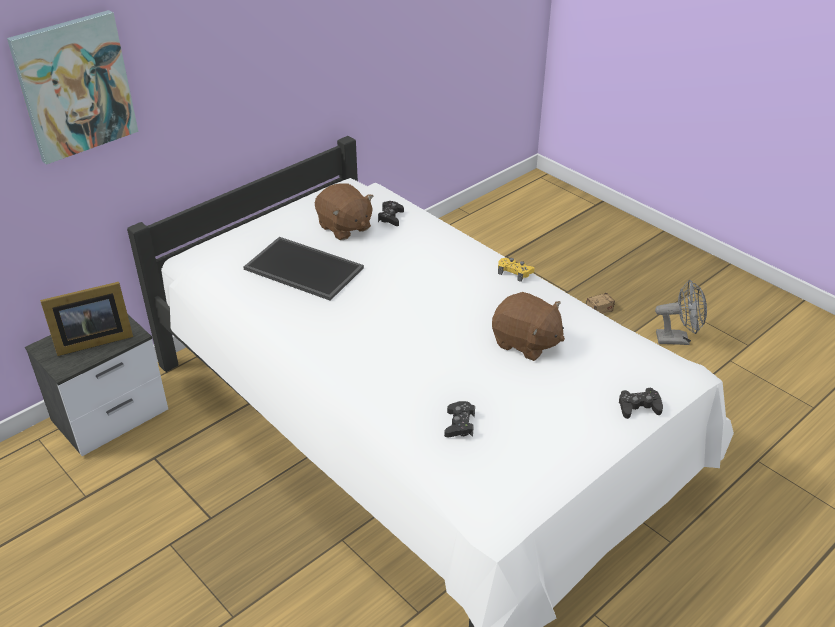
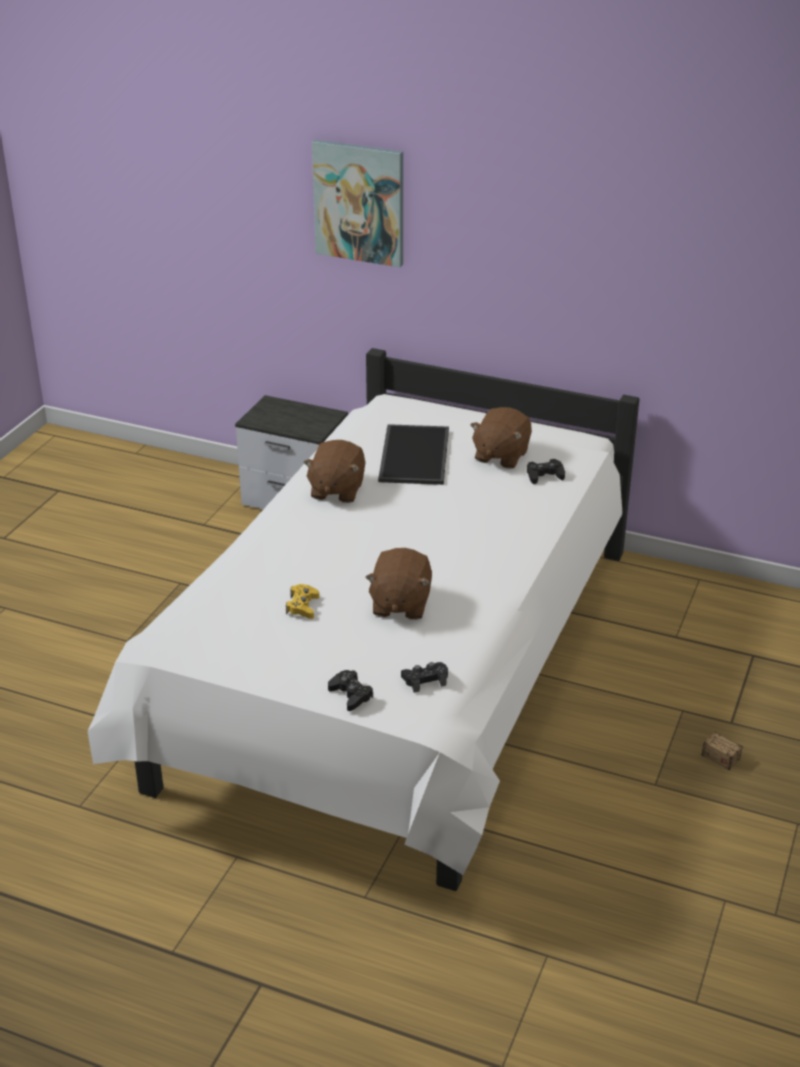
camera: 65 degrees right, 5 degrees down
(91, 340) = (293, 418): picture frame -> none
(322, 328) = (336, 490): none -> brown plush toy
(459, 424) = (256, 594): black game controller -> black game controller (425, 680)
(515, 272) = (516, 572): yellow game controller -> yellow game controller (302, 606)
(678, 339) = (725, 841): grey fan -> none

